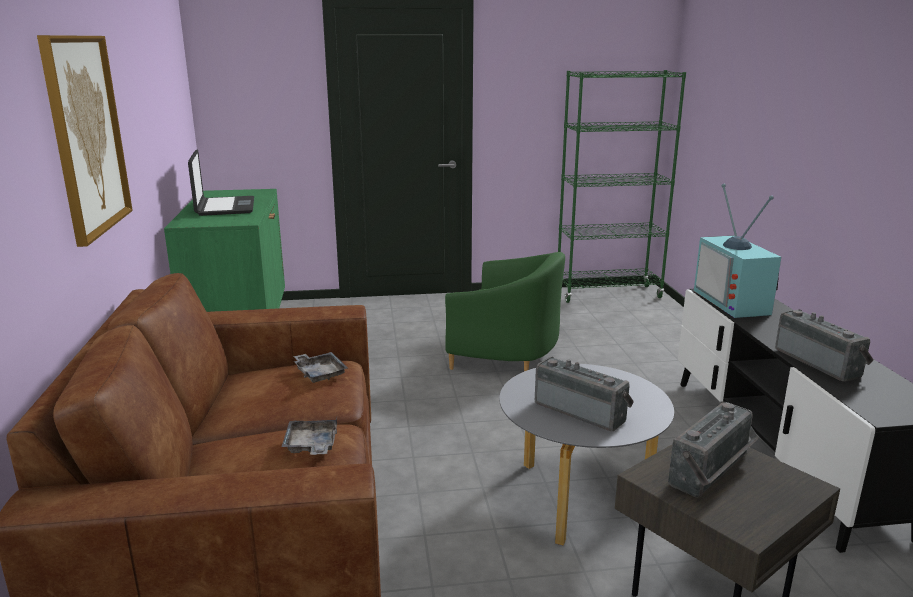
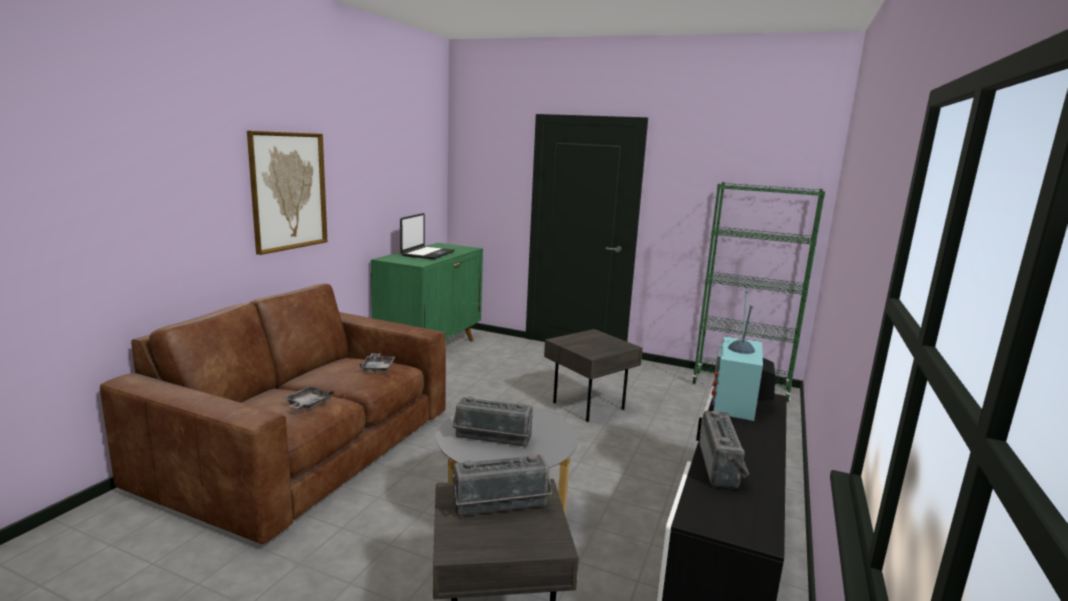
camera: 30 degrees right, 5 degrees down
(505, 355) = (588, 407): green armchair -> grey side table
(582, 411) = (492, 440): radio -> radio turned 120 degrees clockwise

